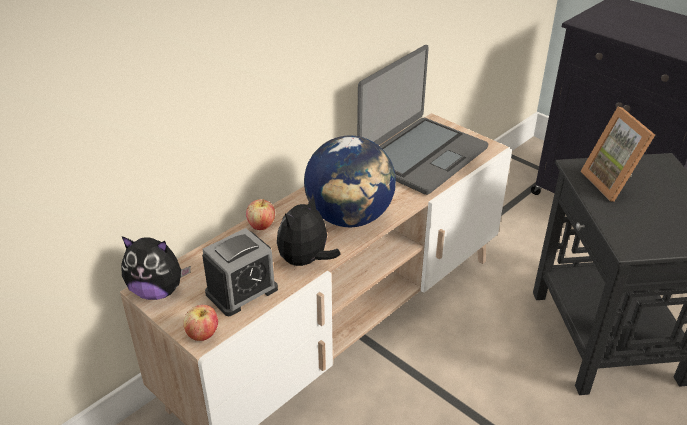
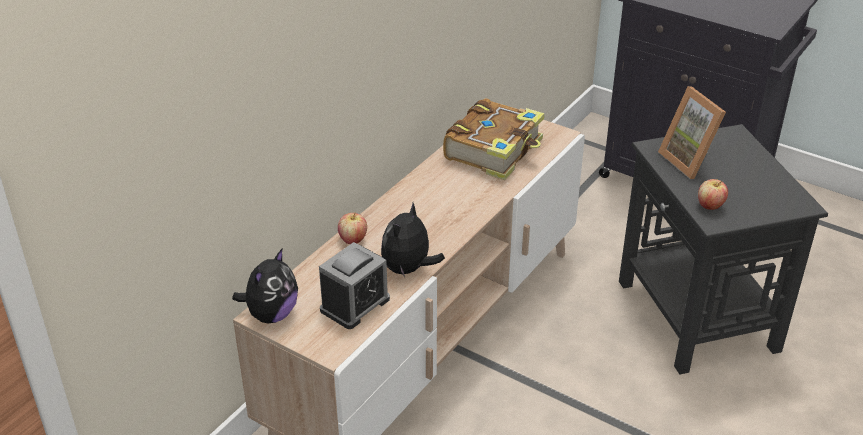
camera: 10 degrees left, 0 degrees up
(157, 291) = (271, 314): plush toy -> plush toy turned 60 degrees counterclockwise
(203, 335) = (331, 348): apple -> apple (710, 206)
(350, 218) = (440, 222): globe -> none
(422, 155) = (495, 150): laptop -> book

